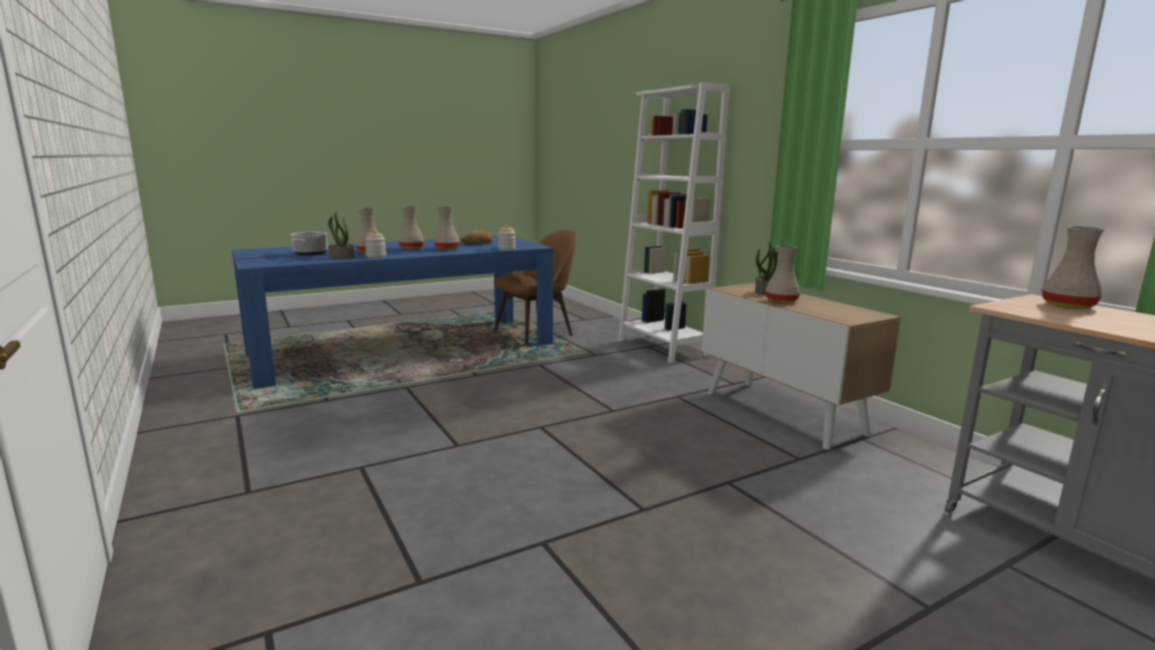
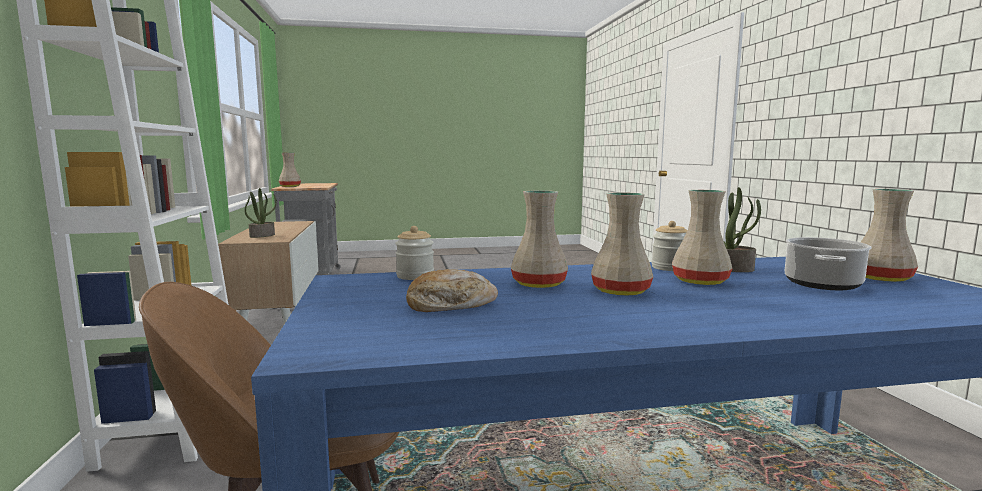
camera: 160 degrees left, 5 degrees down
(782, 301) = (283, 230): beige vase -> beige vase (879, 278)

